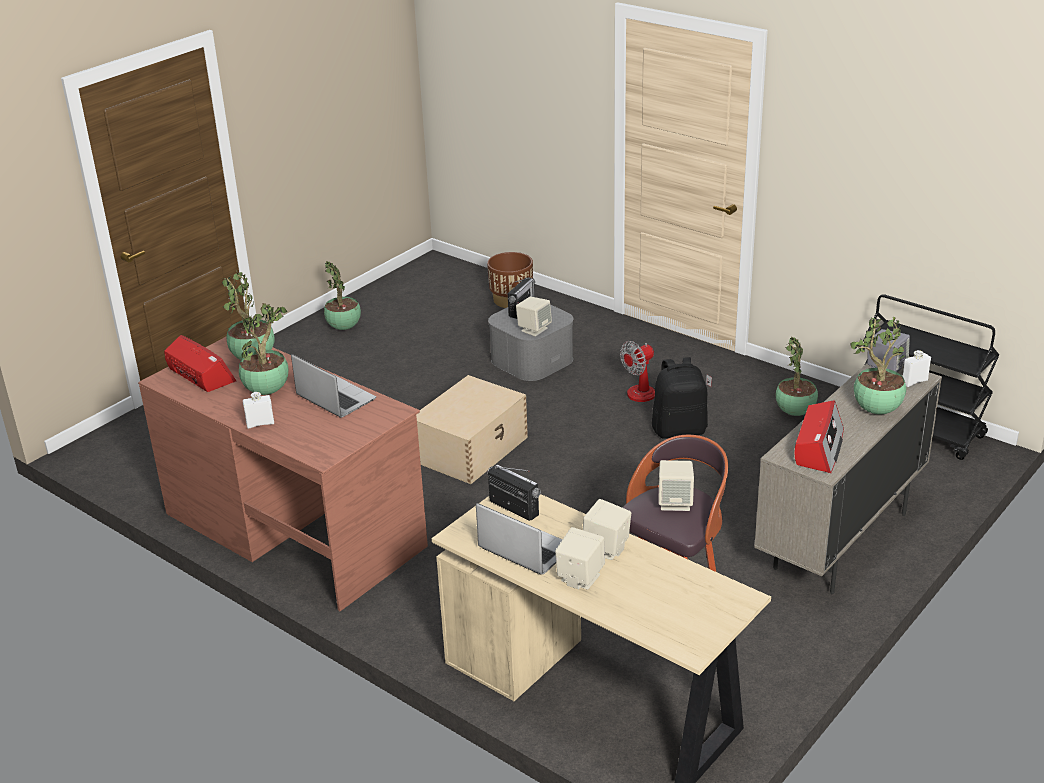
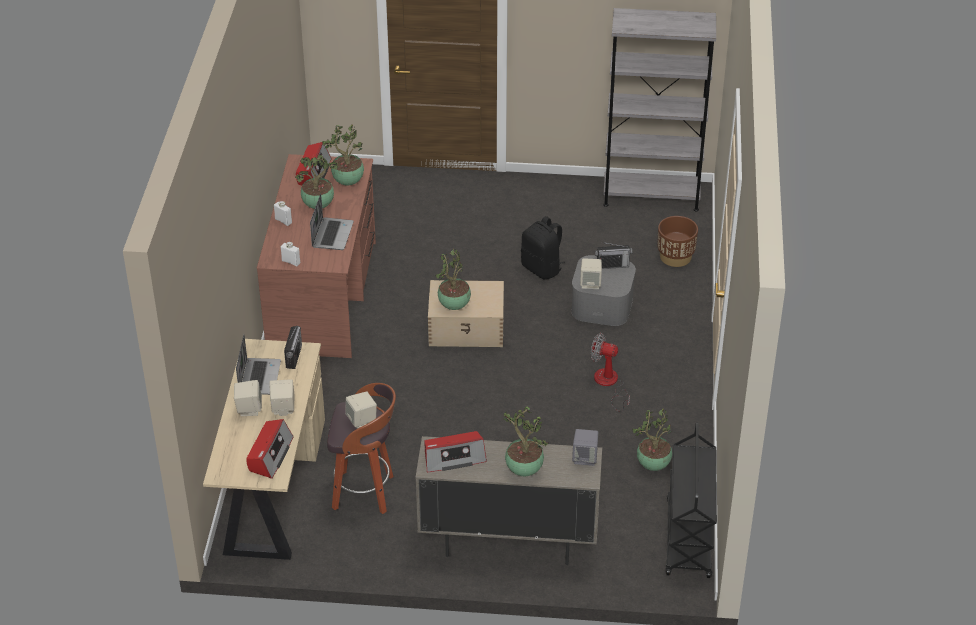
camera: 55 degrees right, 10 degrees up
(344, 328) = (558, 198): potted plant -> potted plant (453, 306)
(409, 282) = (651, 196): none -> grey bookcase
(679, 430) = (576, 415): black backpack -> black backpack (542, 268)
(690, 589) = (270, 455): none -> radio
(914, 381) = (579, 477): white bottle -> white bottle (291, 262)

